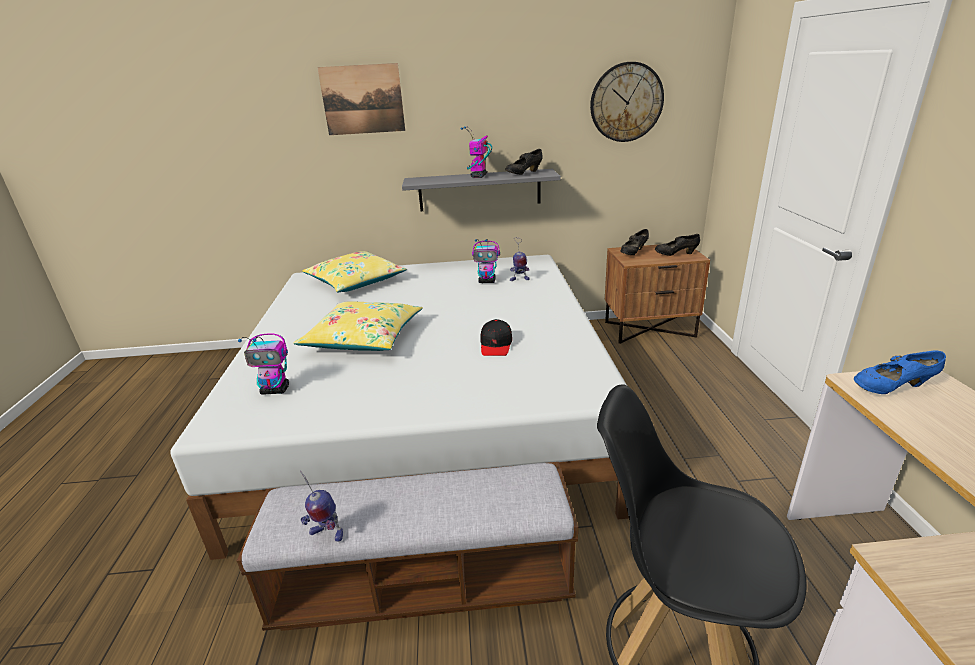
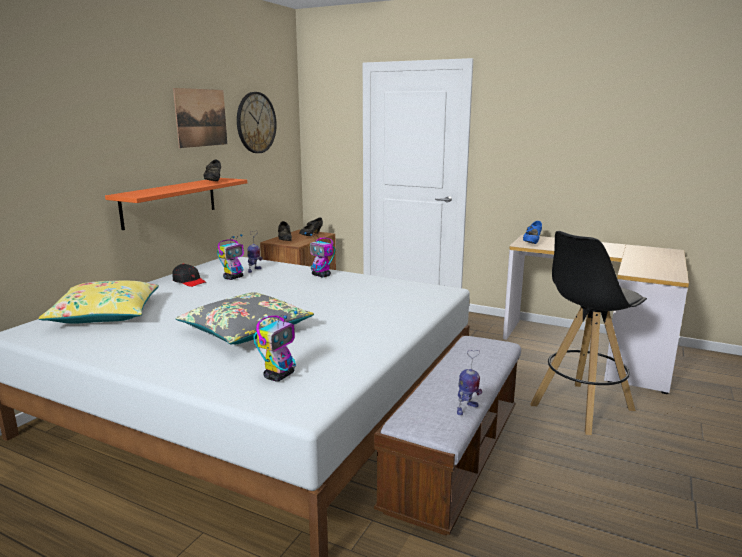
camera: 60 degrees left, 10 degrees down
(362, 99) = (60, 109): picture -> picture (201, 117)
(364, 338) = (246, 330): yellow pillow -> grey pillow
(478, 176) = (181, 186): toy robot -> toy robot (321, 275)
(479, 190) = (170, 202): grey shelf -> orange shelf
(496, 345) = (344, 297): black cap -> black cap (189, 281)

